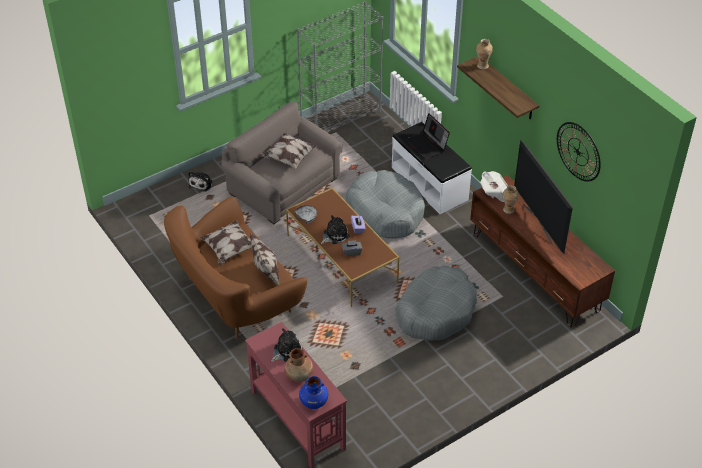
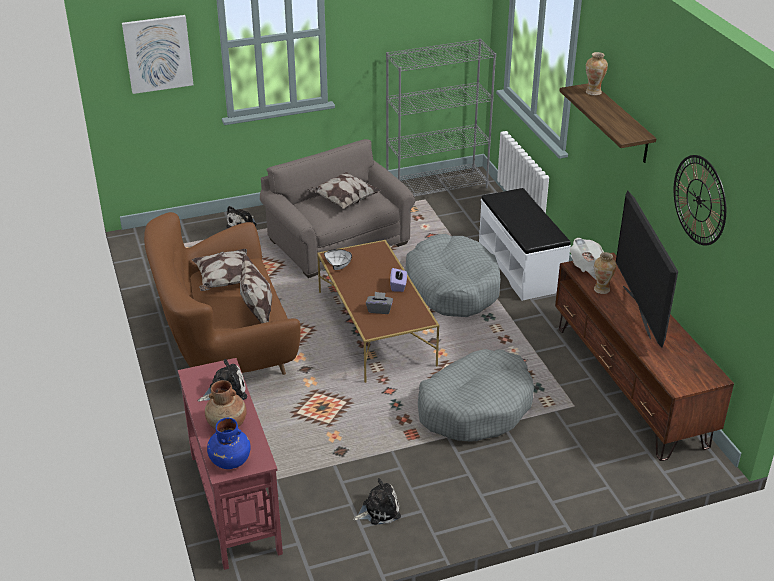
camera: 15 degrees right, 10 degrees down
(128, 71) = (158, 53): none -> picture
(334, 235) = (365, 288): plush toy -> plush toy (378, 510)
(427, 145) = (521, 211): laptop -> none

